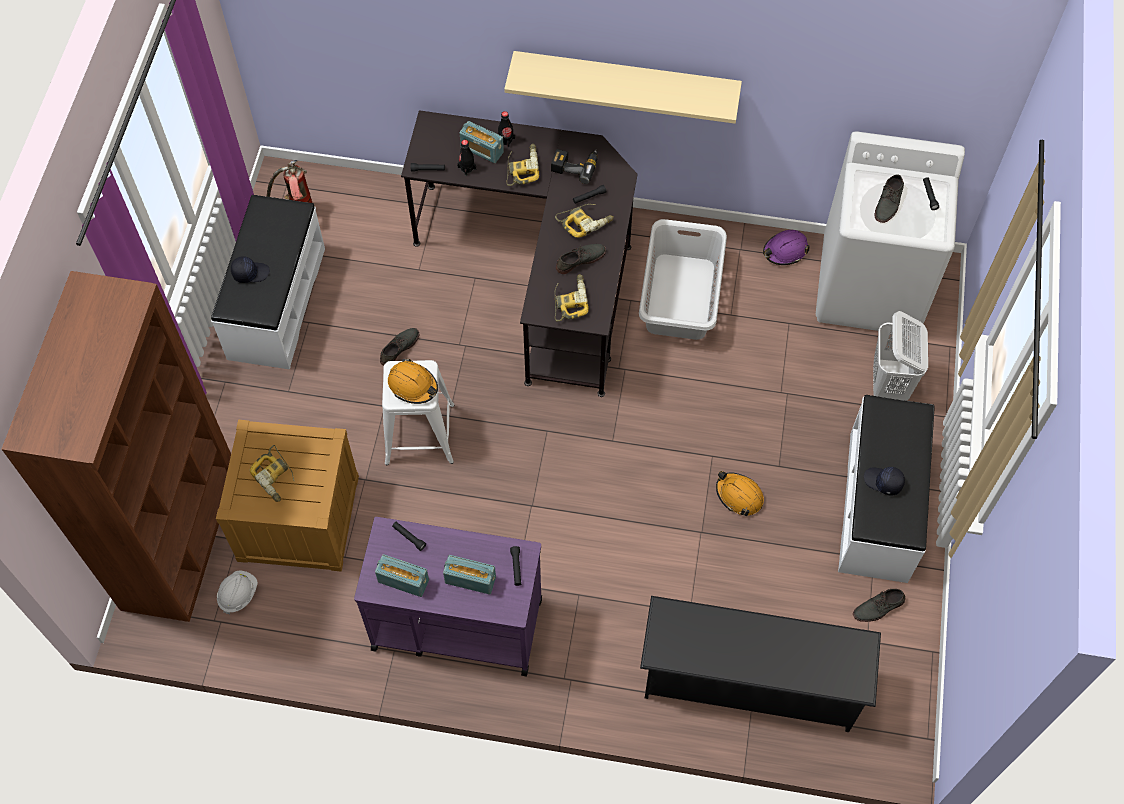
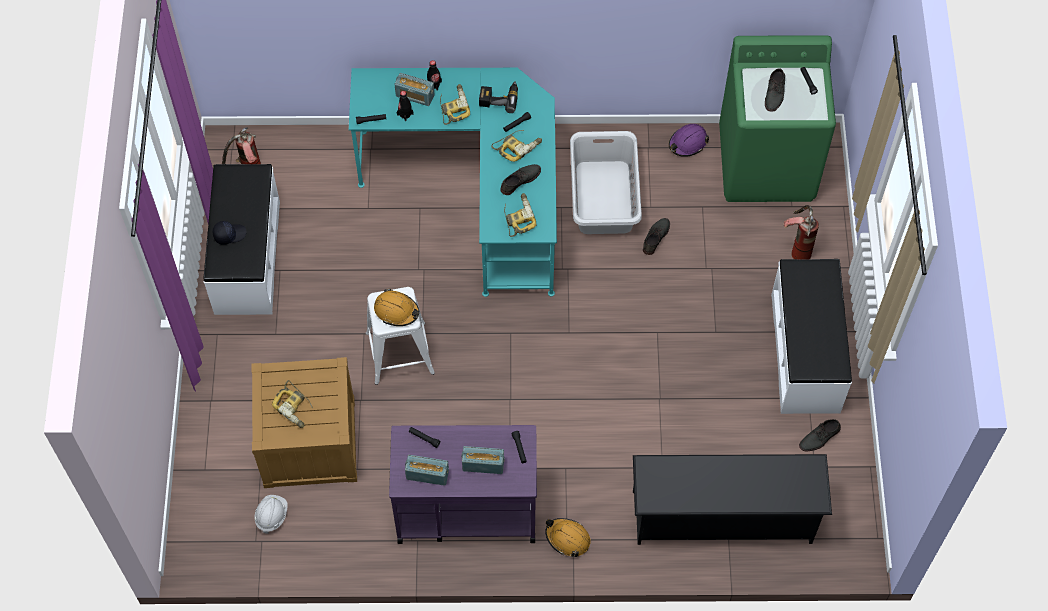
camera: 10 degrees left, 0 degrees up
(181, 538) = (210, 476): brown bookcase -> none
(399, 347) = (365, 280): grey shoe -> grey shoe (655, 237)
(541, 269) = (477, 191): black desk -> turquoise desk
(626, 79) = (535, 19): beige shelf -> none
(739, 496) = (686, 362): orange hard hat -> orange hard hat (567, 538)
(870, 287) = (767, 164): white washing machine -> green washing machine
(883, 482) = (807, 331): black cap -> none
(889, 385) = (797, 247): white laundry basket -> fire extinguisher

